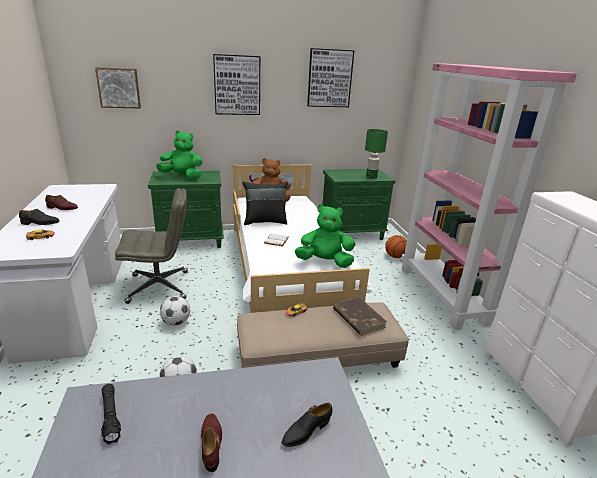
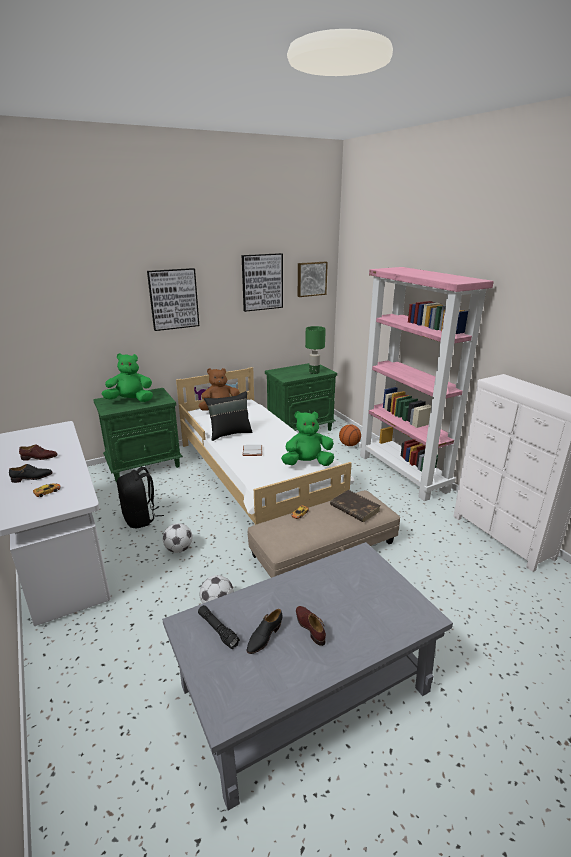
camera: 15 degrees left, 0 degrees up
(119, 88) = (49, 316): picture -> picture (311, 279)
(159, 286) = (140, 518): grey office chair -> black backpack
(306, 431) = (373, 600): black shoe -> black shoe (264, 637)

